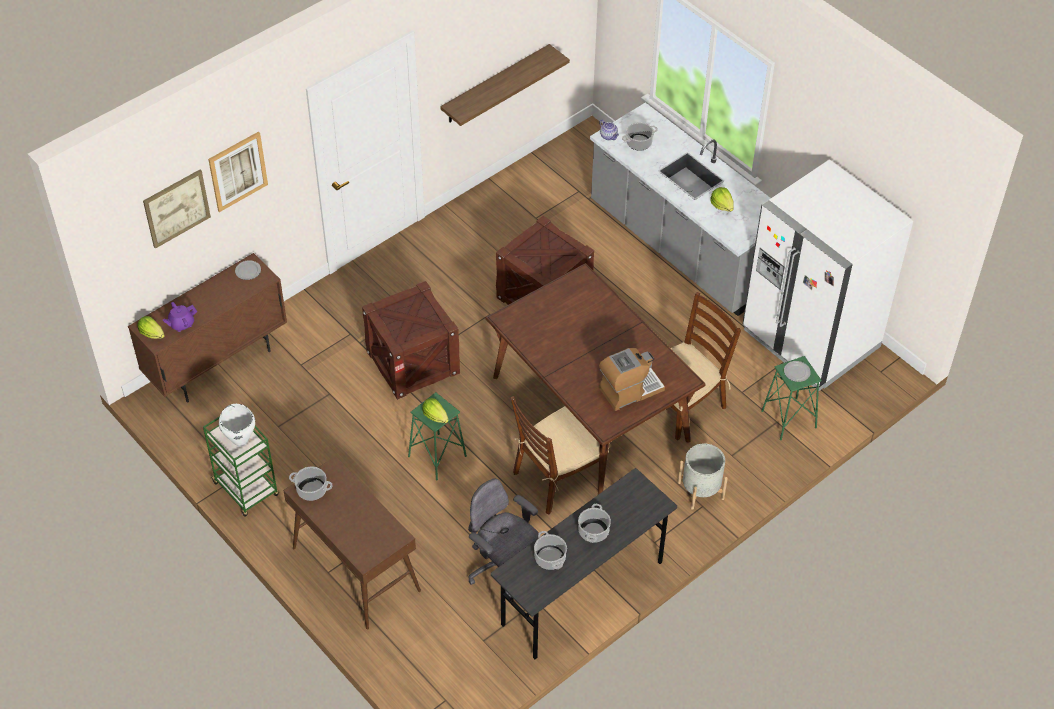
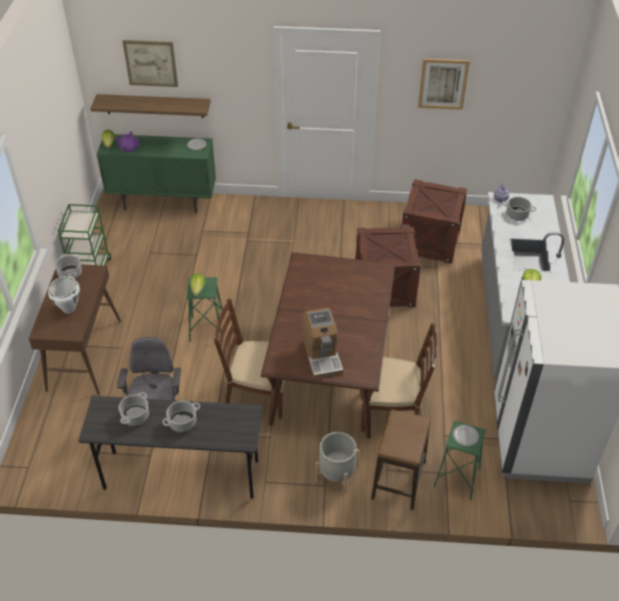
camera: 45 degrees right, 5 degrees down
(218, 364) = (163, 202): brown cabinet -> green cabinet
(238, 171) = (205, 63): picture -> picture (443, 84)
(241, 440) = (81, 226): white cooking pot -> white cooking pot (69, 309)
(412, 362) = (261, 270): crate -> crate (430, 241)
(495, 84) = (453, 125): shelf -> shelf (154, 106)
(630, 390) = (322, 355): coffee machine -> coffee machine turned 60 degrees clockwise
(750, 456) = (398, 480): none -> stool

